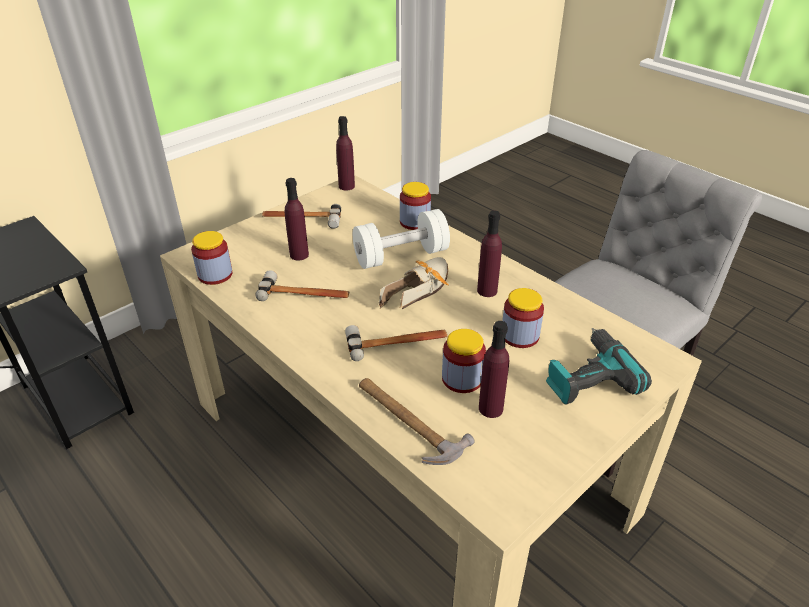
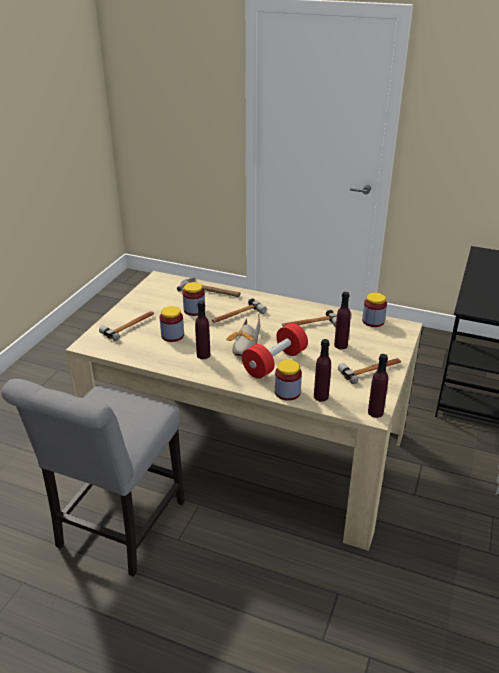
camera: 155 degrees right, 5 degrees down
(401, 256) = (275, 362): white dumbbell -> red dumbbell
(490, 408) = (175, 303): purple bottle -> purple bottle (321, 396)
(588, 376) = (130, 326): power drill -> hammer

